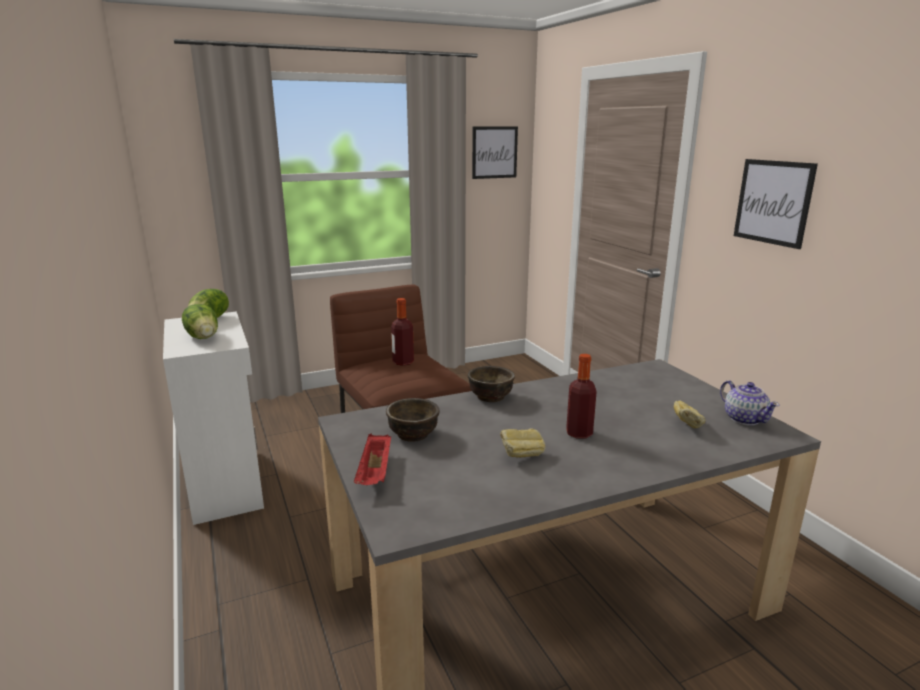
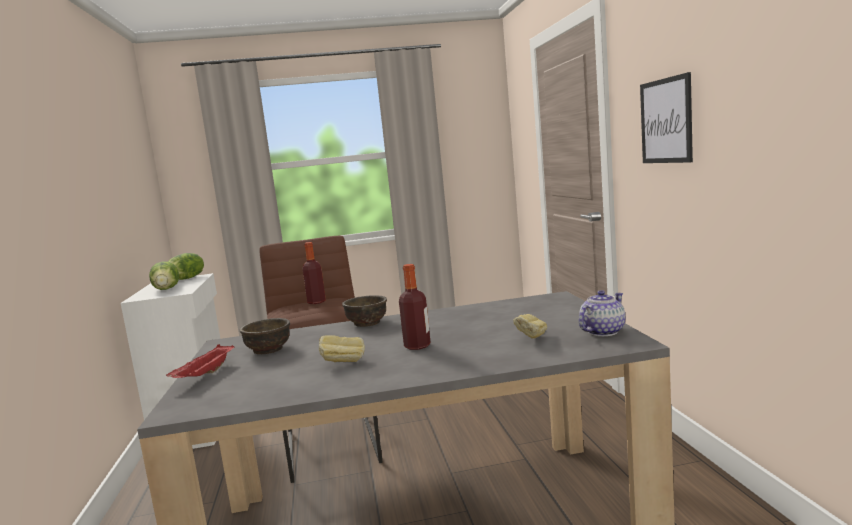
camera: 15 degrees right, 10 degrees down
(494, 152) = (470, 129): picture -> none
(744, 418) = (602, 332): teapot -> teapot turned 120 degrees counterclockwise

